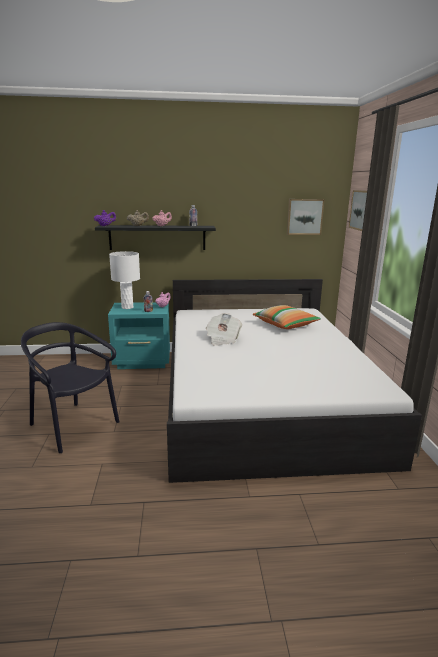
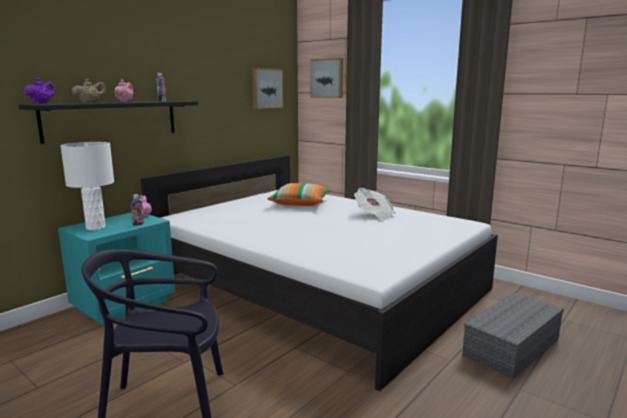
camera: 45 degrees left, 5 degrees down
(222, 339) = (278, 228): newspaper -> newspaper (374, 215)
(319, 520) = (511, 346): none -> grey storage box

